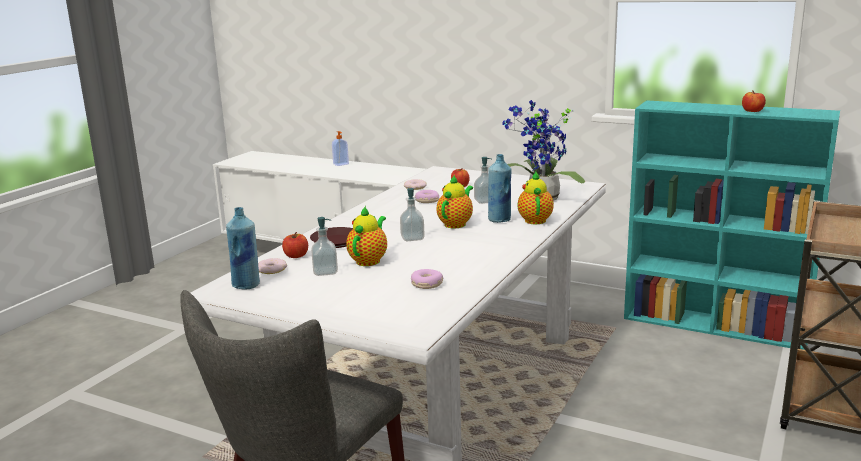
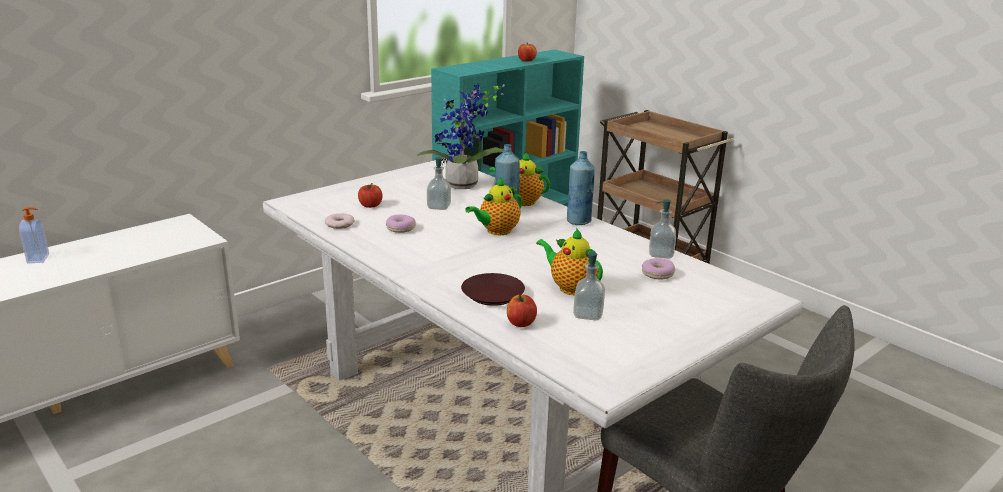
camera: 70 degrees left, 5 degrees up
(246, 285) = (598, 364): blue bottle -> blue bottle (578, 221)
(271, 269) = (556, 343): donut -> none
(412, 238) = (520, 257): soap dispenser -> soap dispenser (661, 254)
(456, 224) = (497, 231): teapot -> teapot turned 90 degrees counterclockwise

